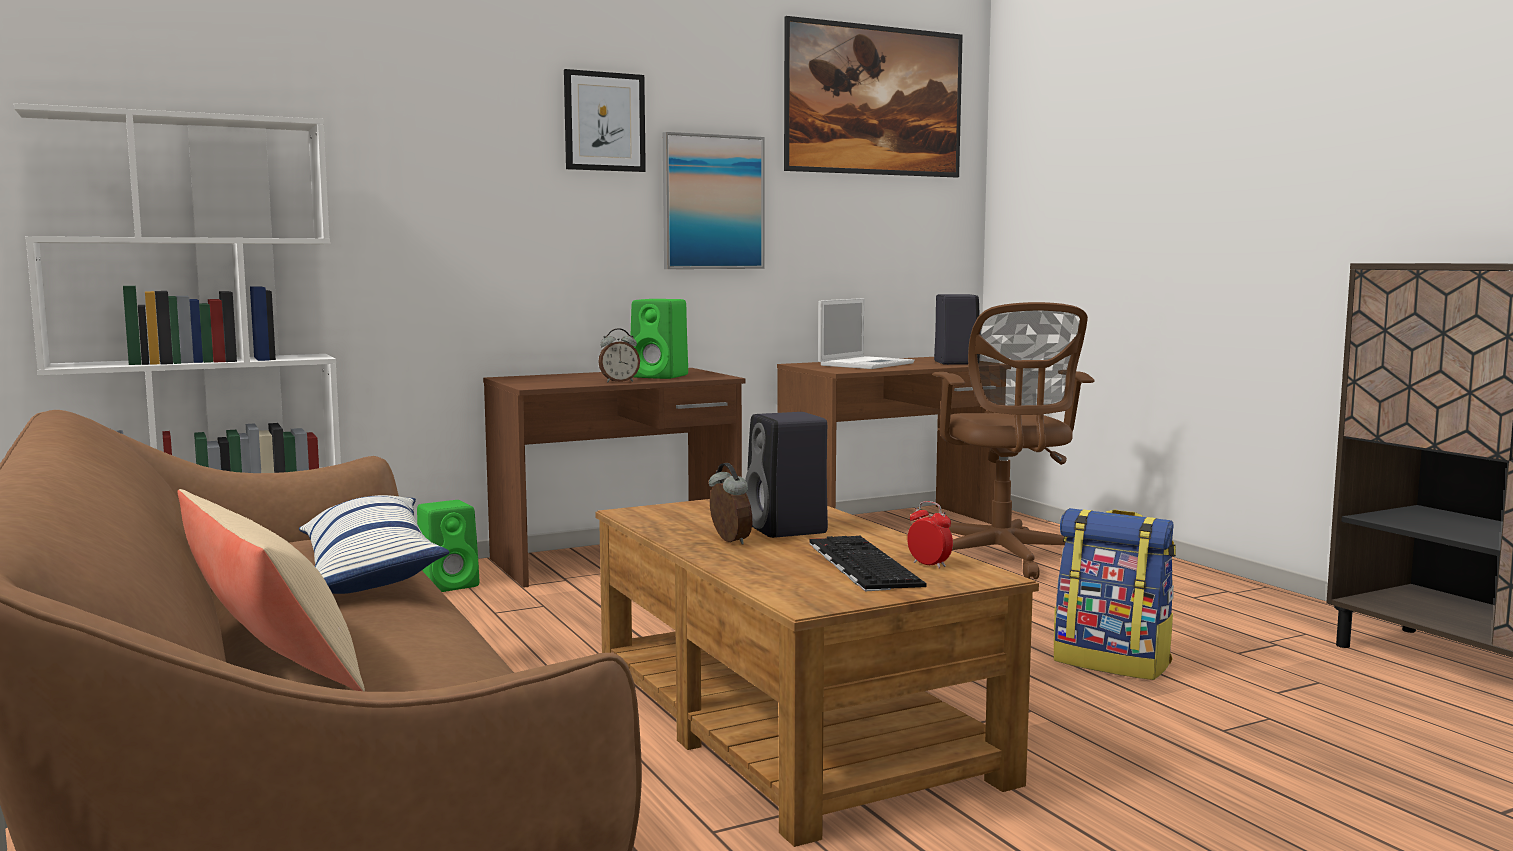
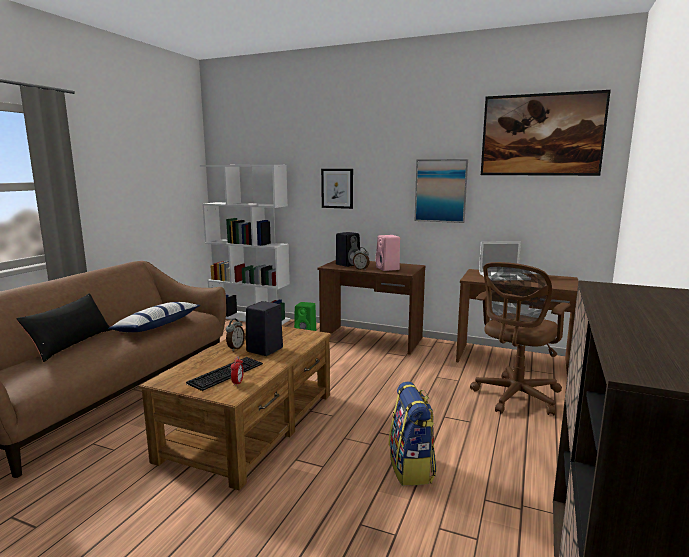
camera: 50 degrees right, 5 degrees up
(268, 654) = (71, 344): beige pillow -> black pillow
(604, 121) = (391, 156): picture -> picture (337, 188)
(661, 376) = (388, 269): green speaker -> pink speaker
(955, 362) = (554, 284): black speaker -> black speaker (348, 264)

